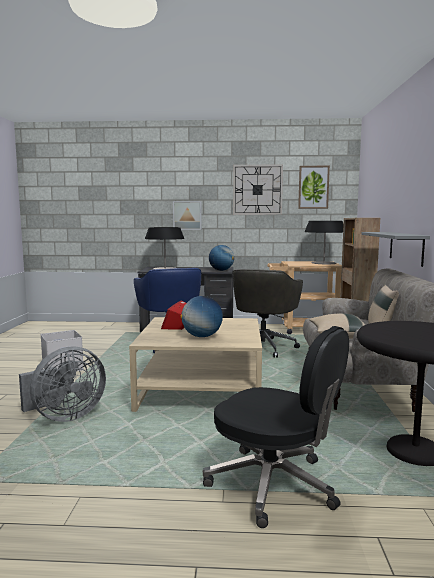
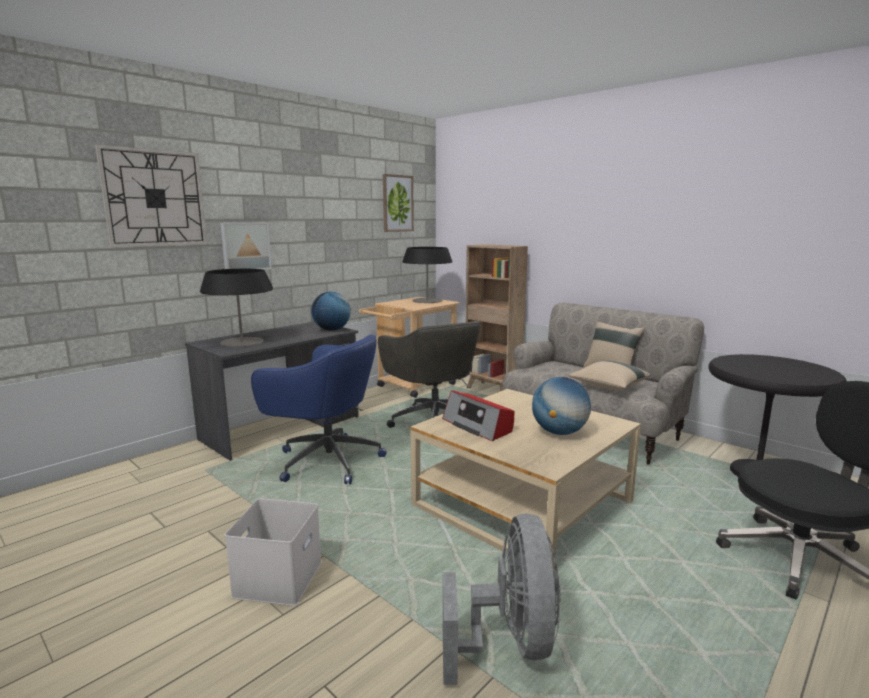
camera: 50 degrees left, 5 degrees up
(257, 190) = (338, 205): wall clock -> wall clock (155, 198)
(406, 247) = (590, 280): grey shelf -> none

